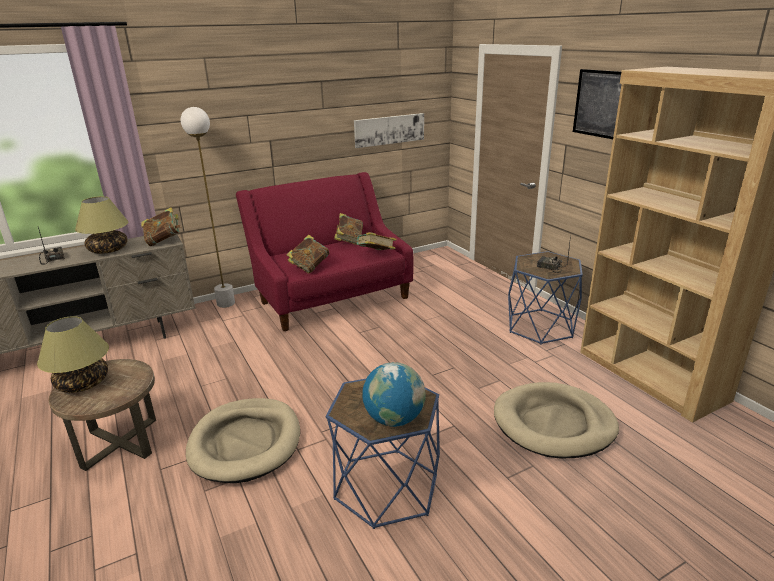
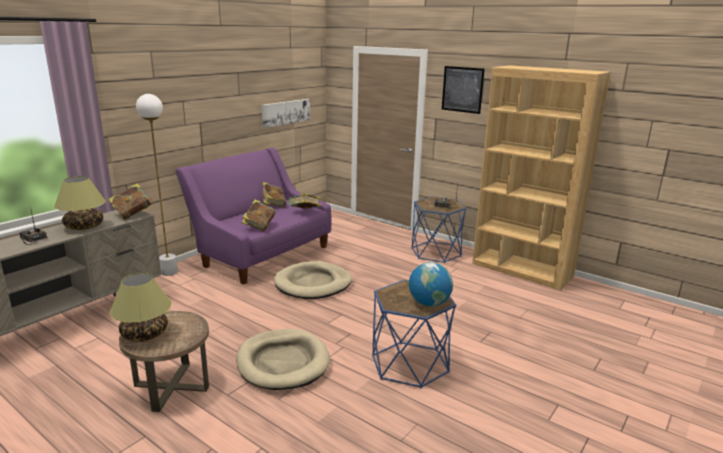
camera: 25 degrees left, 5 degrees down
(331, 296) = (261, 254): red sofa -> purple sofa
(554, 424) = (486, 307): beige dog bed -> beige dog bed (313, 284)

